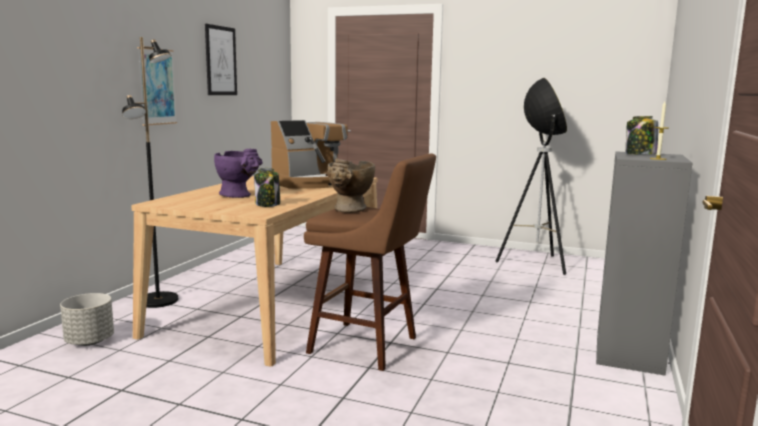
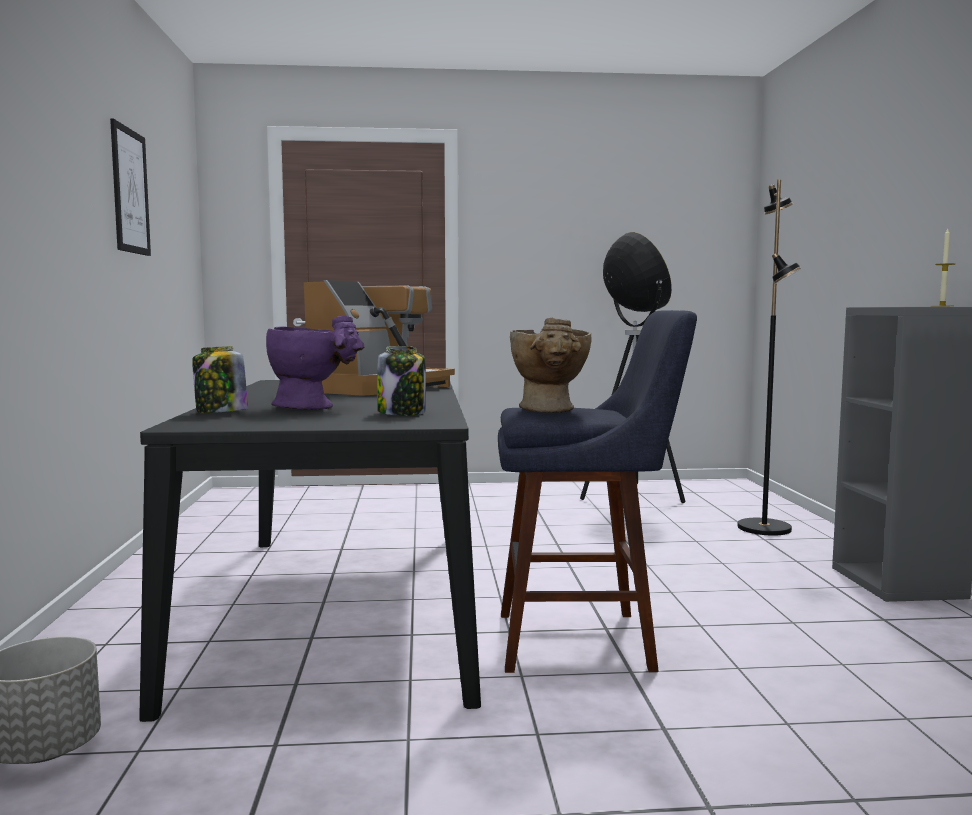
camera: 25 degrees left, 5 degrees down
(157, 87) = (56, 220): picture -> none
(159, 301) = (110, 641): black floor lamp -> black floor lamp (765, 528)
(275, 303) = (342, 605): beige dining table -> black dining table
(369, 346) = (586, 641): brown stool -> blue stool
(640, 155) = (897, 306): jar -> jar (221, 412)

